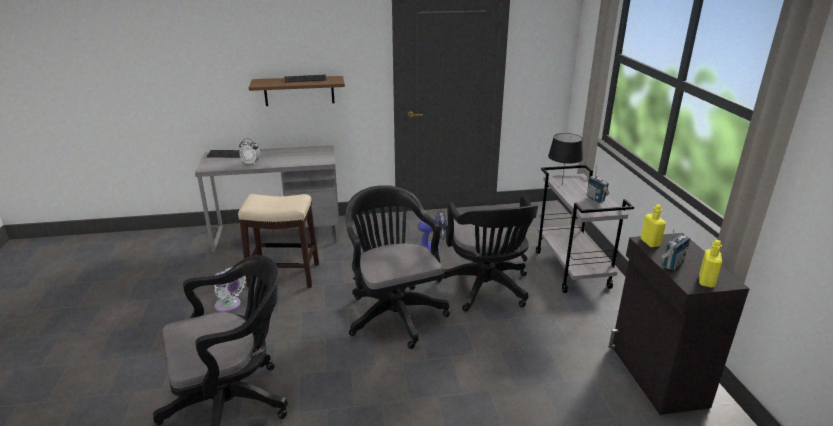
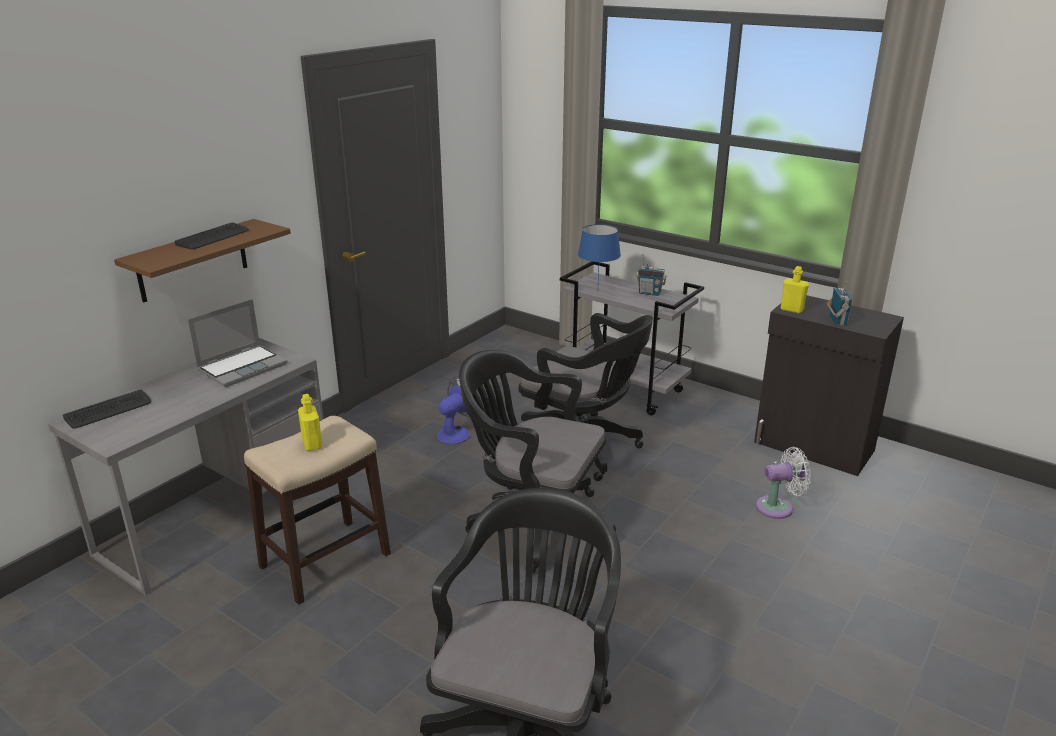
camera: 45 degrees left, 0 degrees up
(229, 306) = (316, 641): white fan -> white fan (778, 507)
(251, 163) = (180, 406): alarm clock -> none
(302, 156) = (243, 367): none -> laptop
(562, 185) = (598, 290): black table lamp -> blue table lamp
(706, 281) = (876, 324): yellow bottle -> yellow bottle (312, 444)

